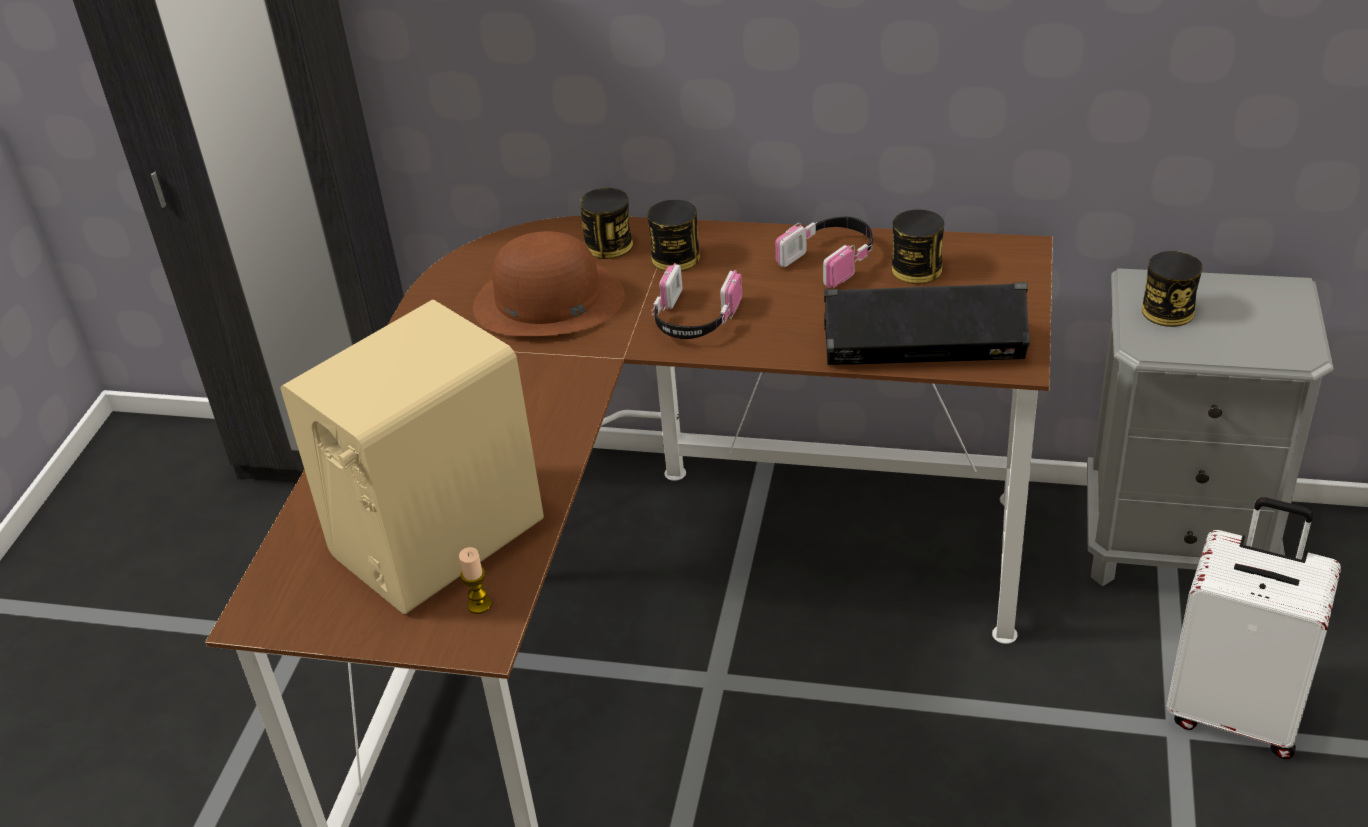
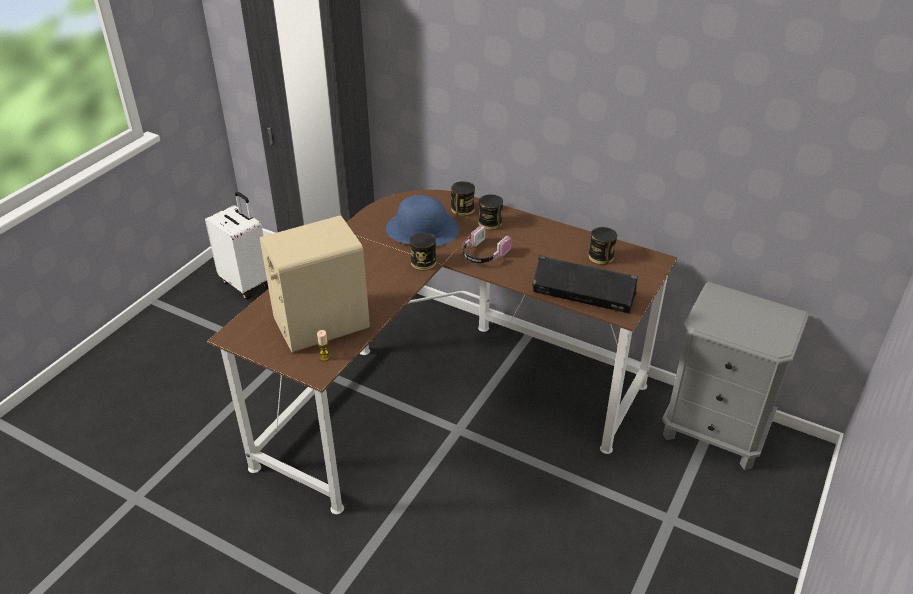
camera: 15 degrees right, 0 degrees up
(548, 300) = (422, 228): brown hat -> blue hat
(831, 259) = (563, 242): headphones -> none
(1168, 311) = (721, 309): can -> can (423, 262)
(1236, 711) = (704, 520): white suitcase -> white suitcase (247, 283)

